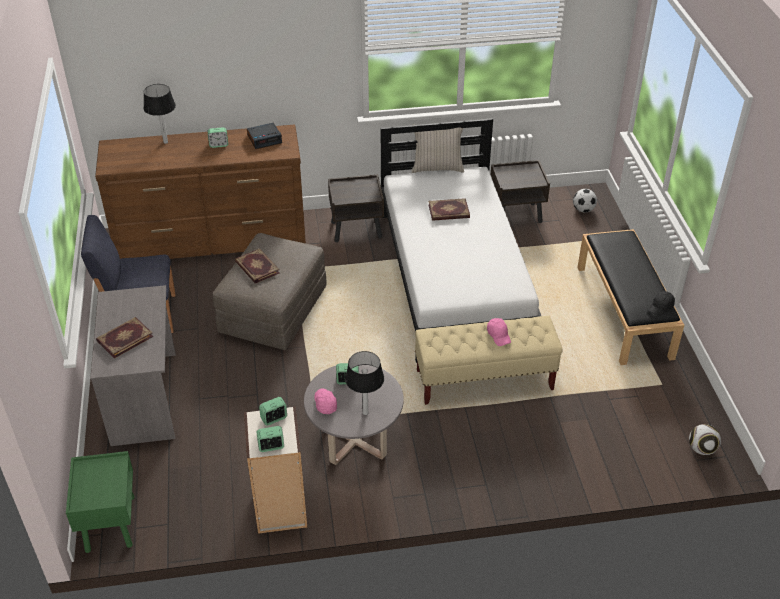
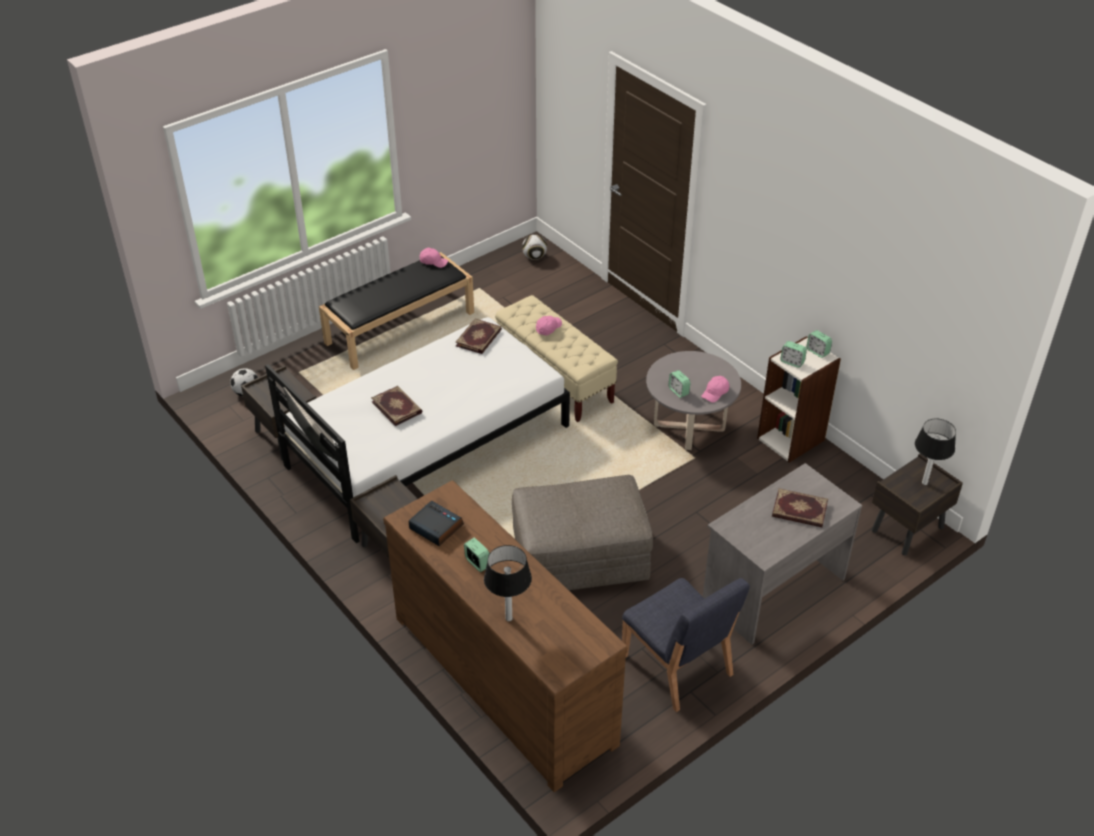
camera: 120 degrees left, 0 degrees up
(110, 523) = (907, 530): green nightstand -> brown nightstand
(256, 268) = (590, 517): book -> book (479, 338)
(365, 413) = (702, 368): table lamp -> table lamp (925, 482)
(660, 307) = (433, 262): black cap -> pink cap

